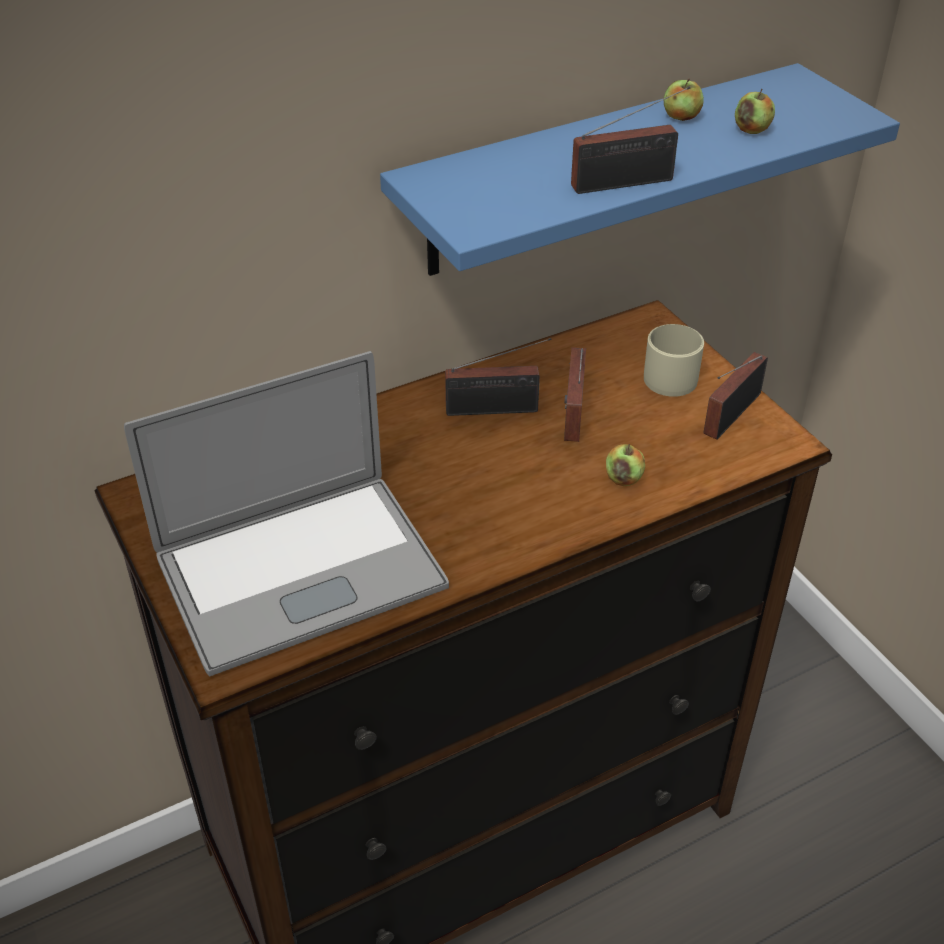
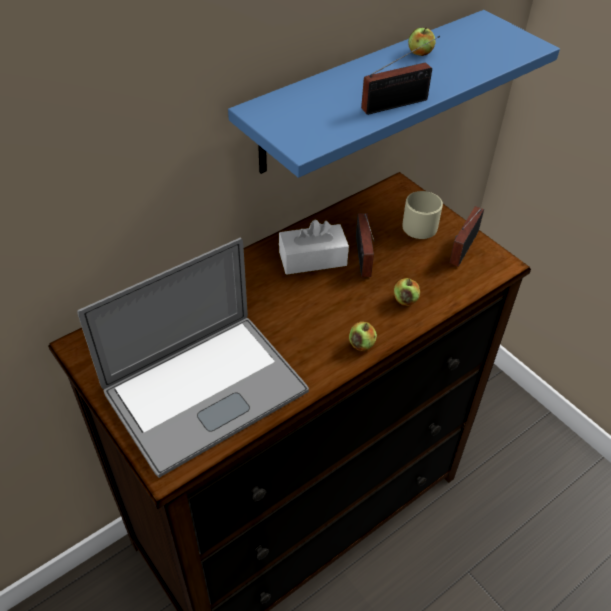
camera: 10 degrees left, 5 degrees up
(497, 409) = (312, 259): radio -> white tissue box
(751, 129) = (468, 59): apple -> apple (361, 344)

